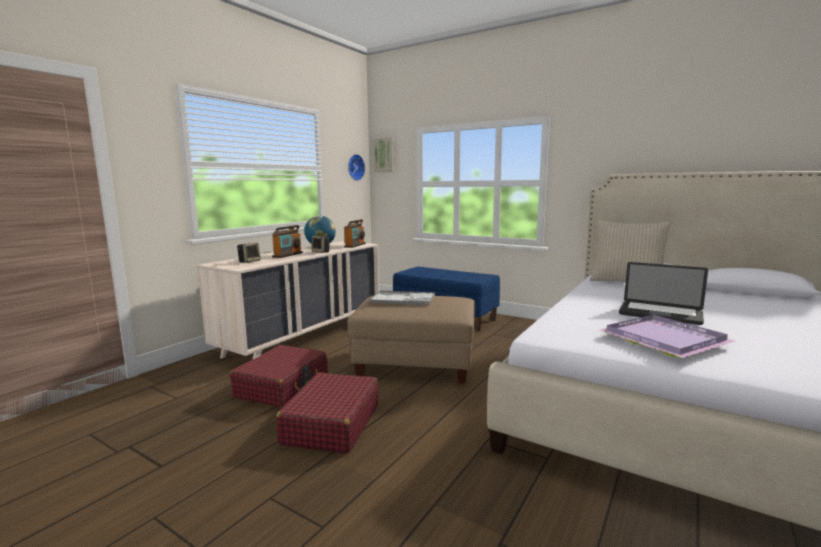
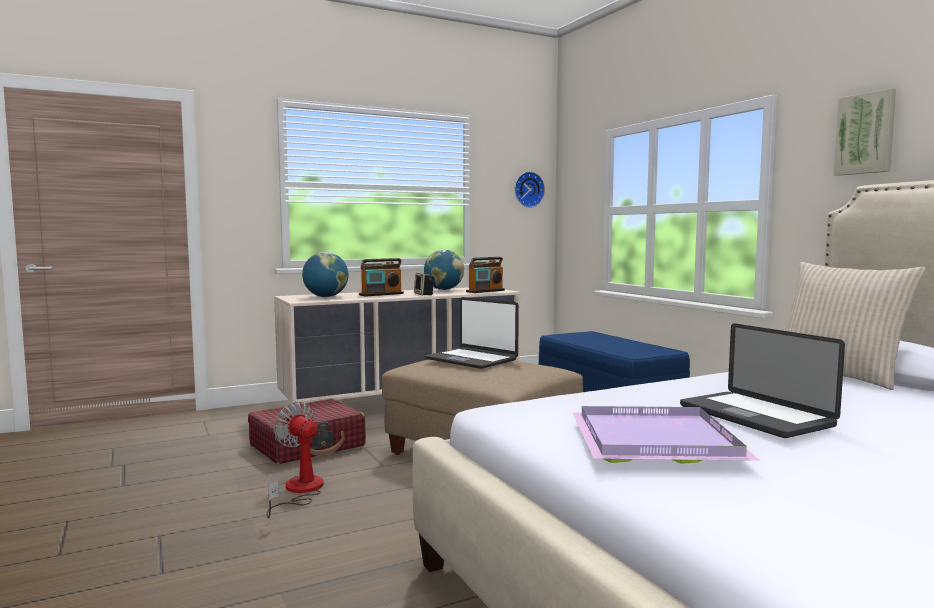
camera: 30 degrees right, 5 degrees down
(249, 261) = (326, 297): speaker -> globe
(331, 424) = (299, 491): red suitcase -> fan
(384, 155) = (571, 171): picture -> picture (865, 134)
(403, 299) = (472, 359): tray -> laptop

